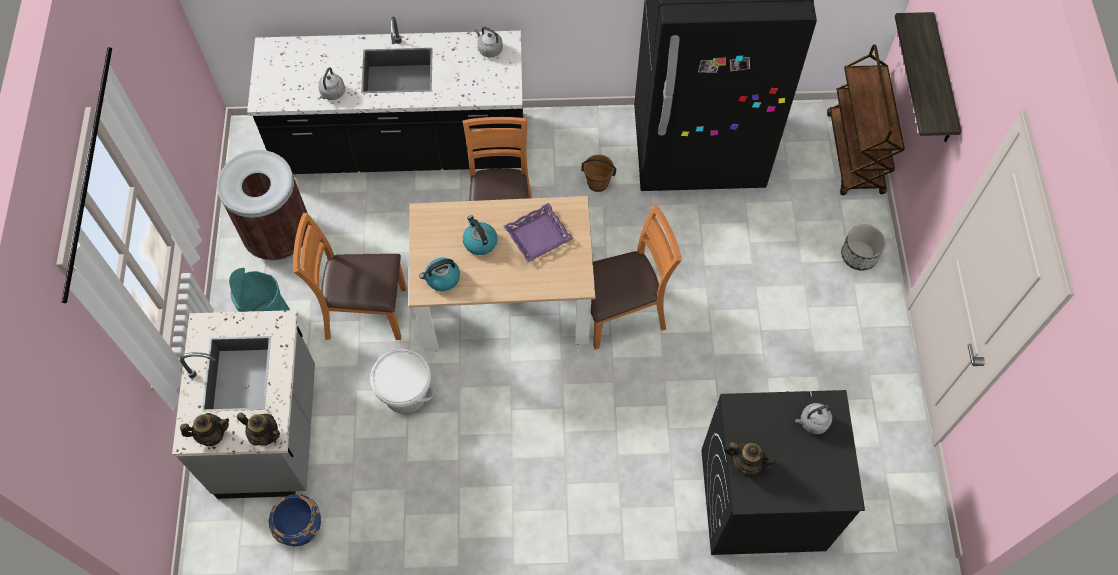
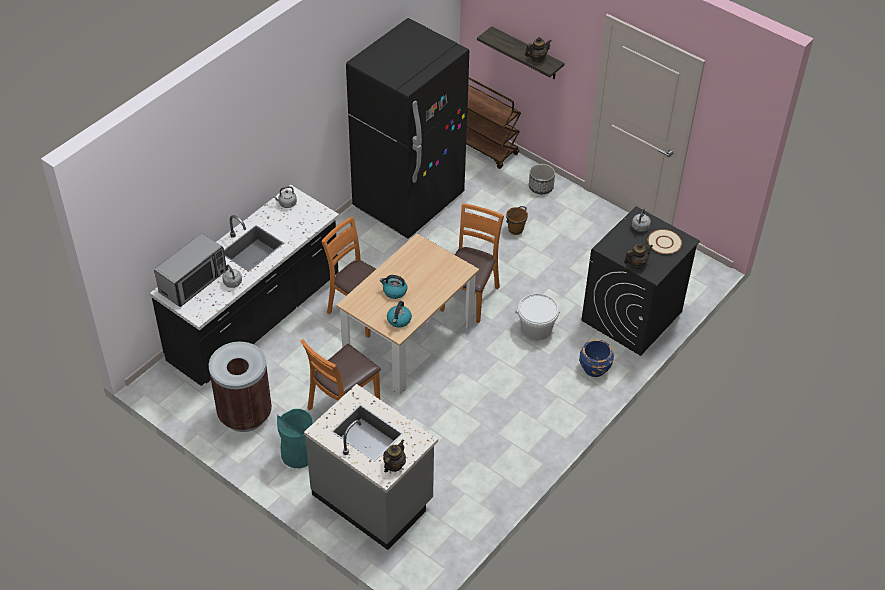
camera: 50 degrees left, 15 degrees down
(265, 434) = (419, 442): teapot -> teapot (537, 58)
(300, 527) = (448, 520): blue planter -> blue planter (595, 368)
(303, 60) = (193, 282): none -> microwave
(405, 392) = (415, 420): white bucket -> white bucket (536, 328)
(538, 236) = (418, 267): purple tray -> none
(598, 183) = (380, 254): brown bucket -> brown bucket (515, 229)
(816, 470) = (664, 242): none -> beige plate

